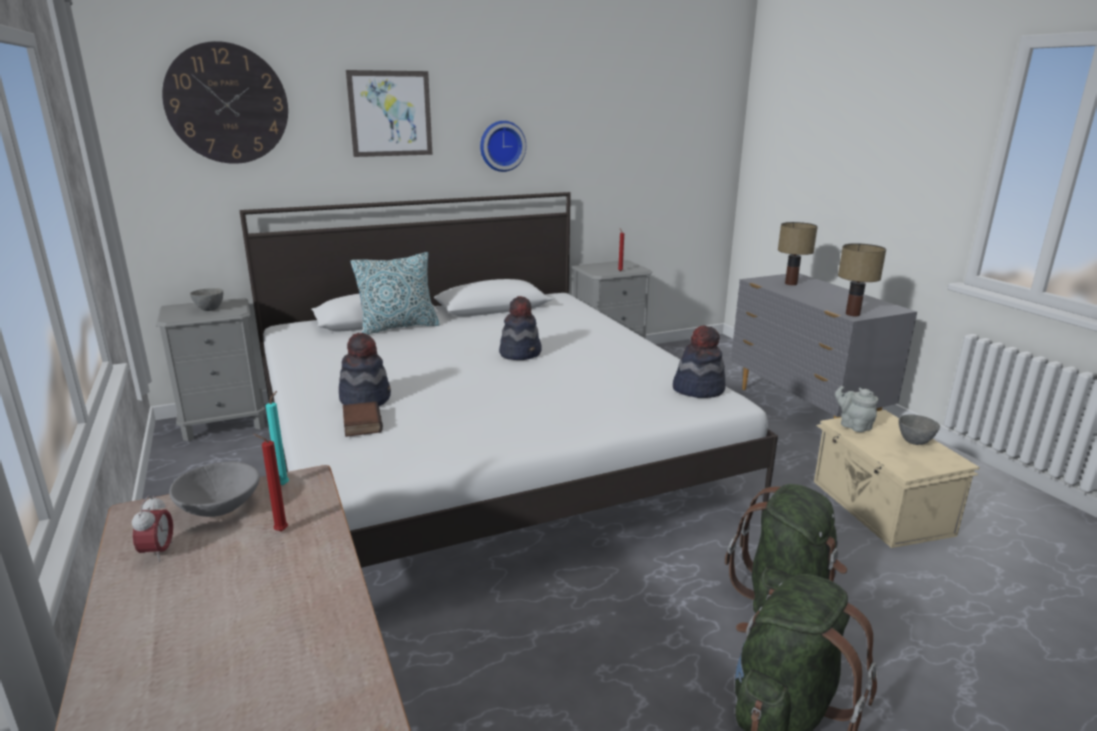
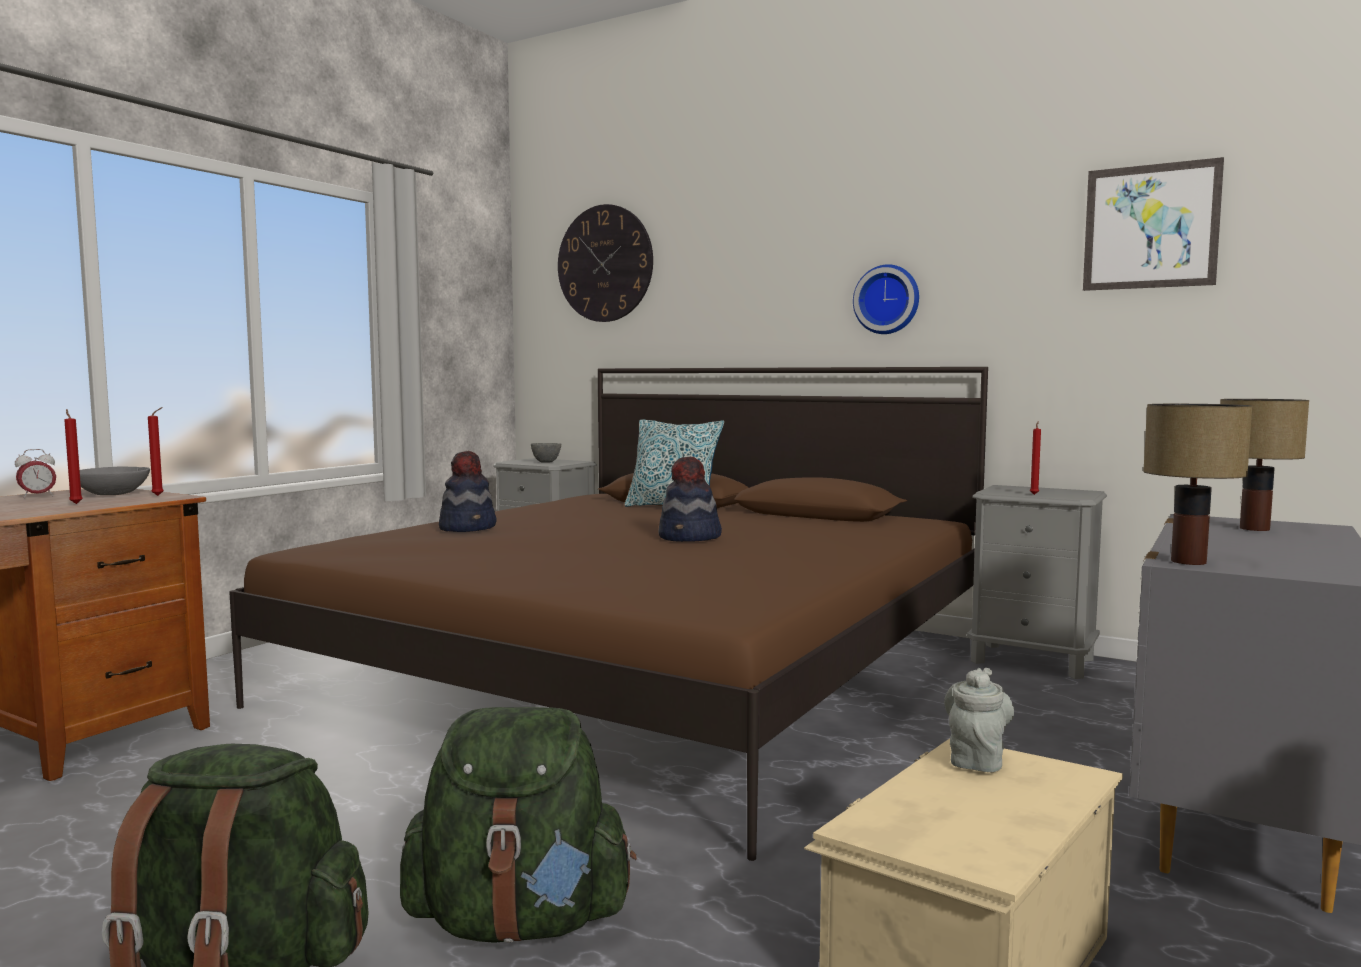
camera: 55 degrees right, 15 degrees down
(284, 484) = (160, 495): turquoise candle -> red candle
(360, 423) = (407, 534): book -> none
(390, 114) = (751, 264): picture -> picture (1150, 226)
(483, 452) = (649, 670): white bed -> brown bed
(698, 389) = (737, 598): hat -> none
(914, 441) = (1010, 814): grey bowl -> none

